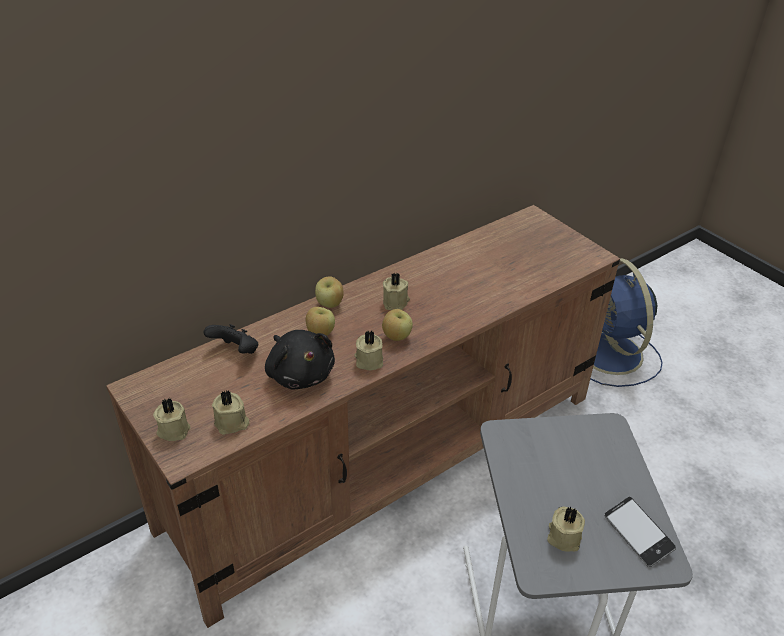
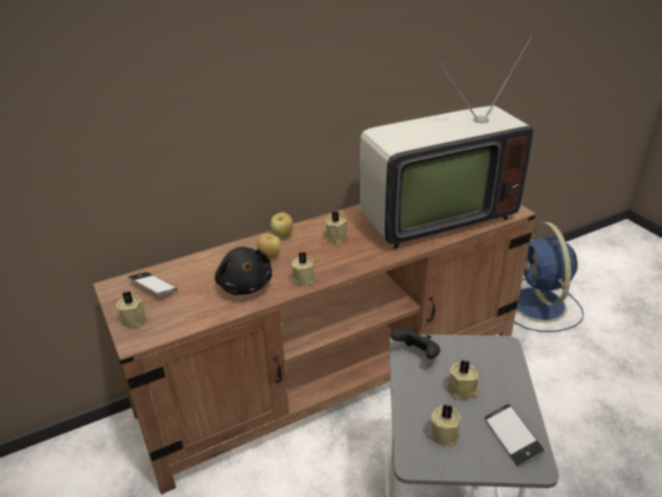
camera: 10 degrees right, 5 degrees down
(186, 385) = (153, 287): none -> phone
(232, 423) = (180, 318): beige candle -> beige candle (462, 390)
(236, 351) = (199, 265): black game controller -> black game controller (417, 355)
(396, 337) = (331, 262): apple -> none
(503, 268) = (432, 216): none -> television

